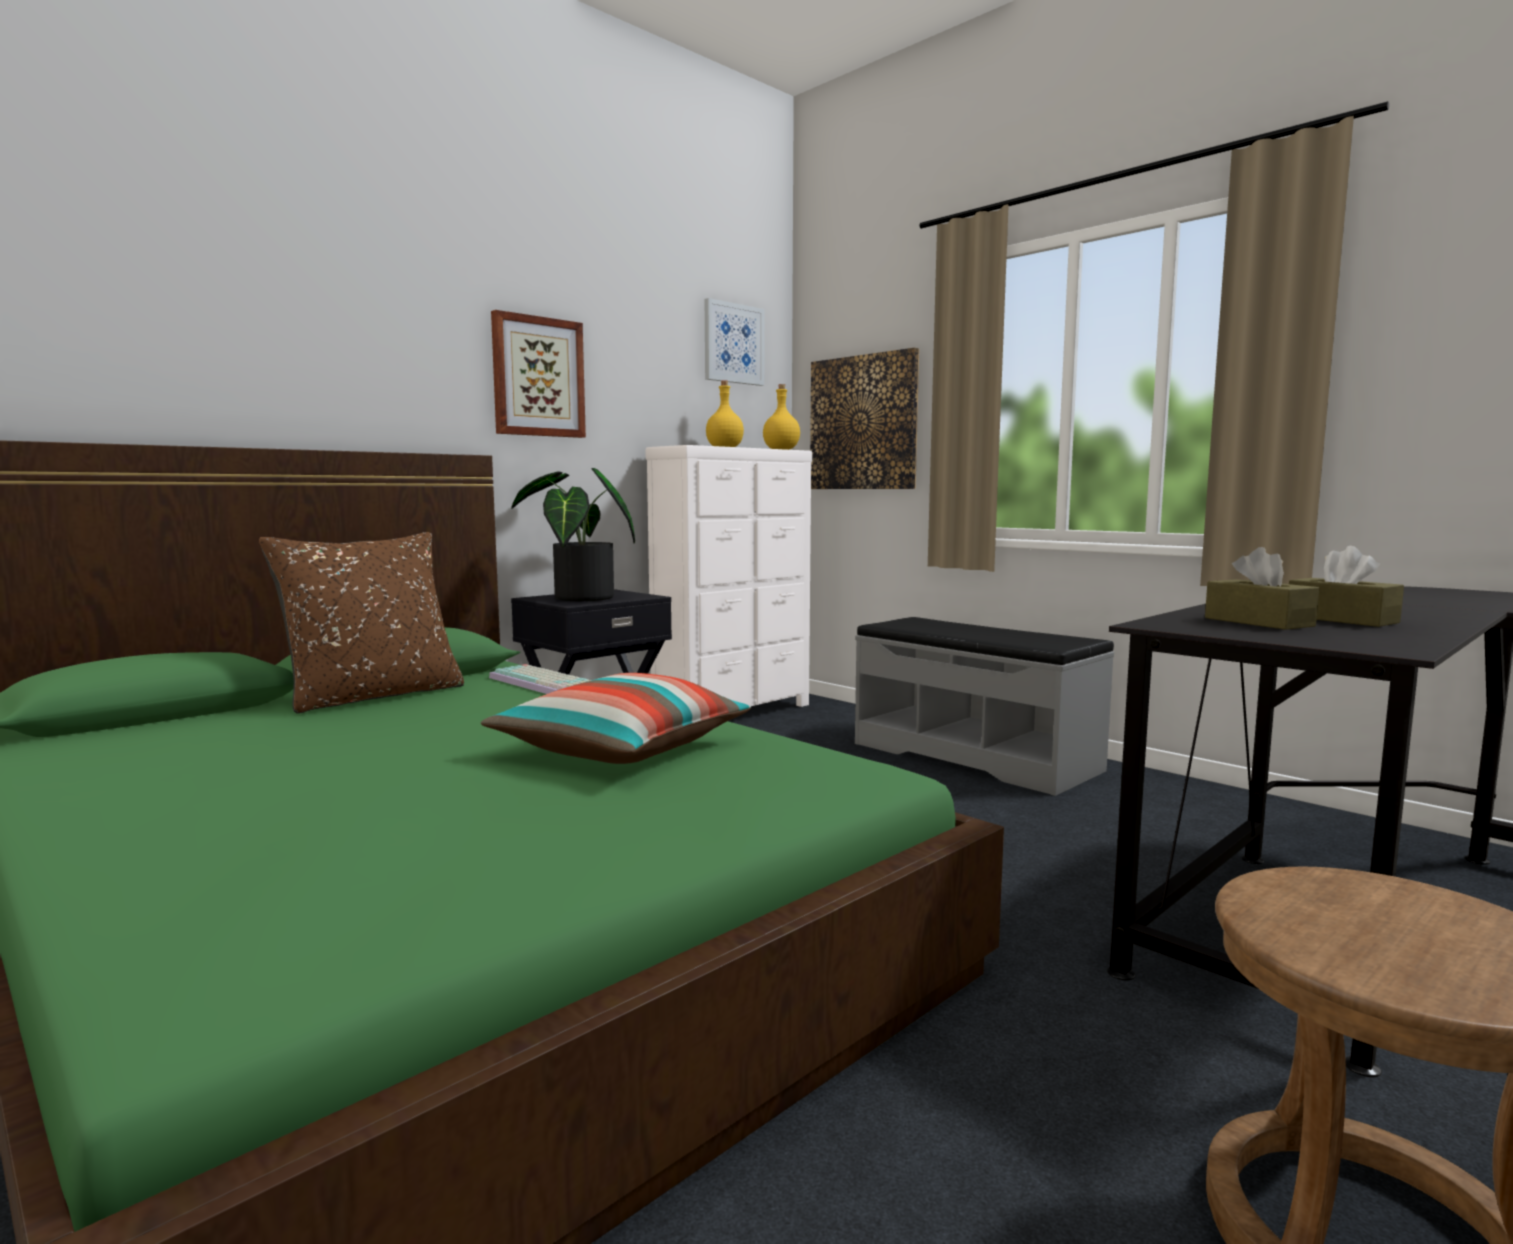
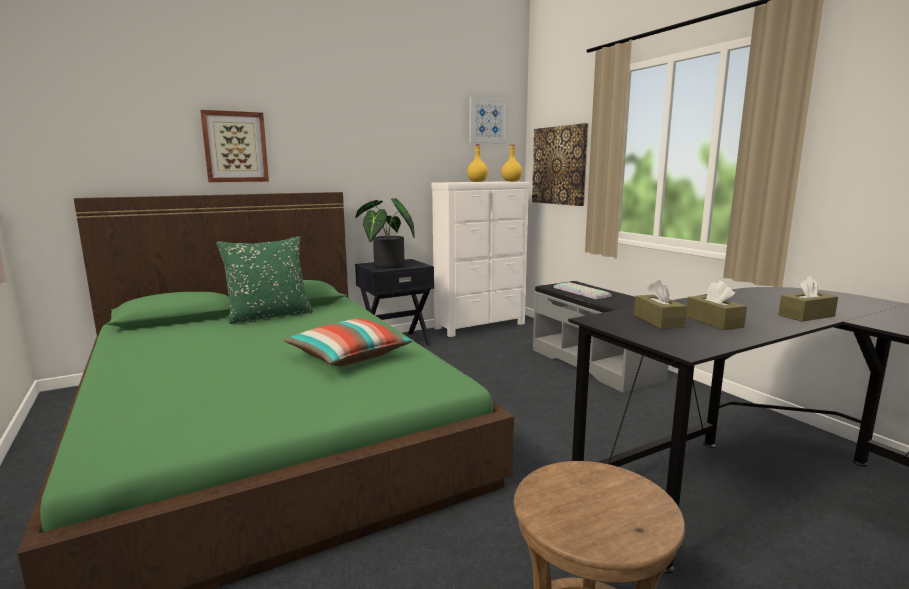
camera: 15 degrees right, 5 degrees up
(374, 696) = (269, 316): brown pillow -> green pillow
(537, 377) = (369, 148): picture -> picture (235, 147)
(546, 683) = (350, 313): keyboard -> keyboard (582, 292)
(1446, 608) = (806, 316): none -> brown tissue box

